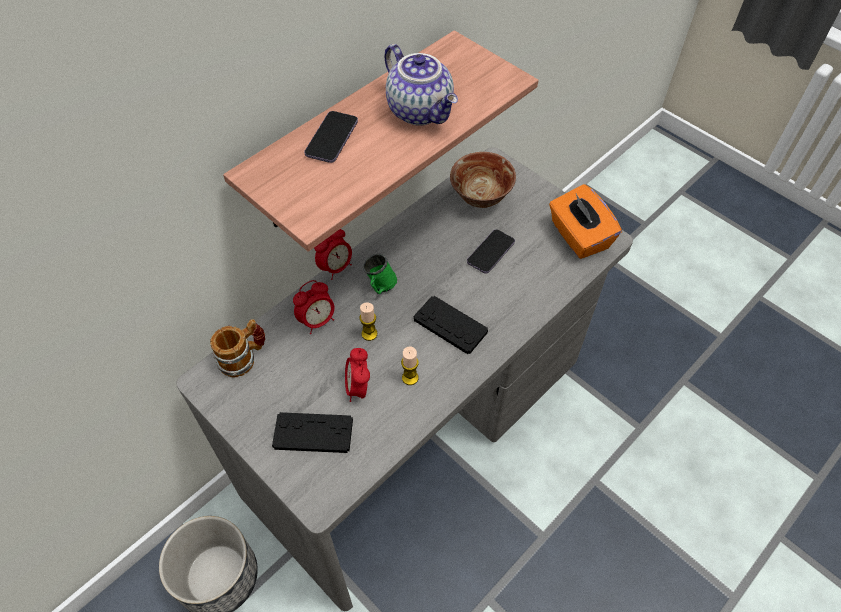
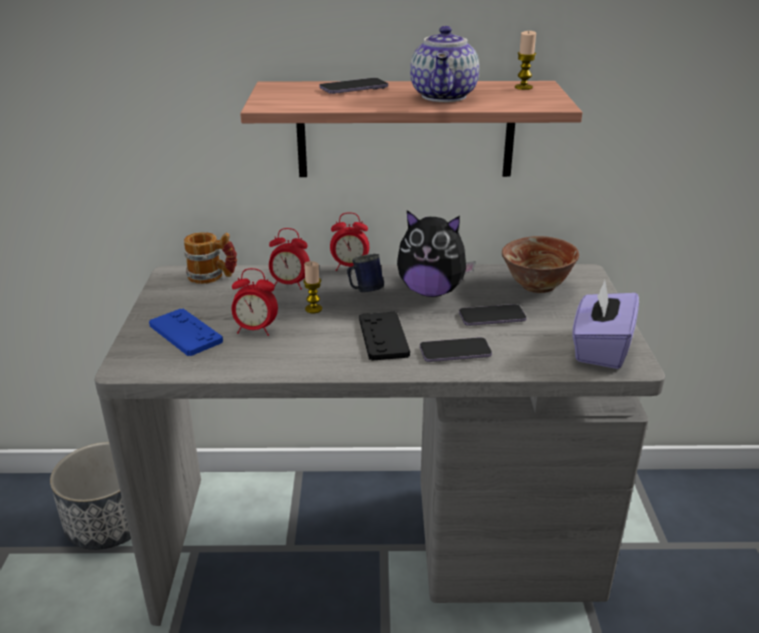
camera: 45 degrees right, 25 degrees down
(313, 433) = (185, 333): black game controller -> blue game controller
(358, 388) = (255, 330): alarm clock -> alarm clock turned 120 degrees counterclockwise
(380, 287) = (364, 291): green mug -> blue mug
(410, 378) = (301, 346): candle -> candle (523, 87)
(424, 253) = (431, 291): none -> plush toy
(507, 304) = (455, 352): none -> phone
(578, 236) = (600, 348): orange tissue box -> purple tissue box

